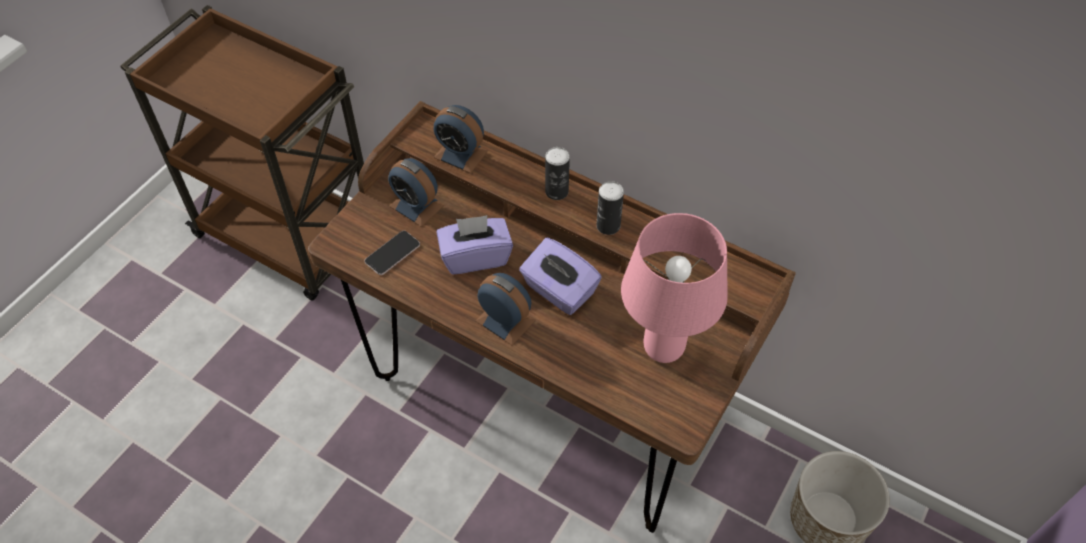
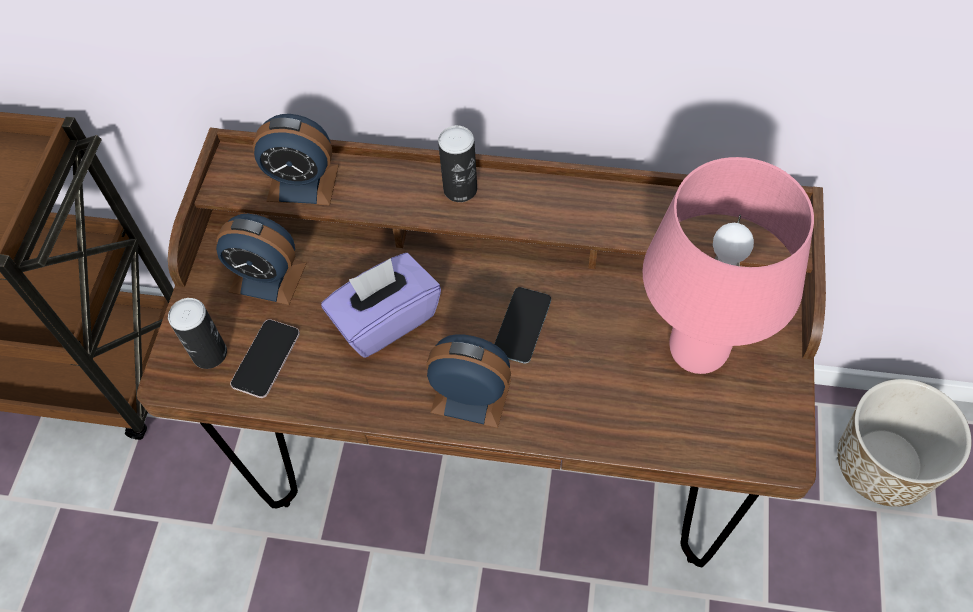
camera: 20 degrees left, 5 degrees up
(559, 291) = (522, 325): purple tissue box -> phone
(608, 226) = (553, 212): can -> can (209, 353)

